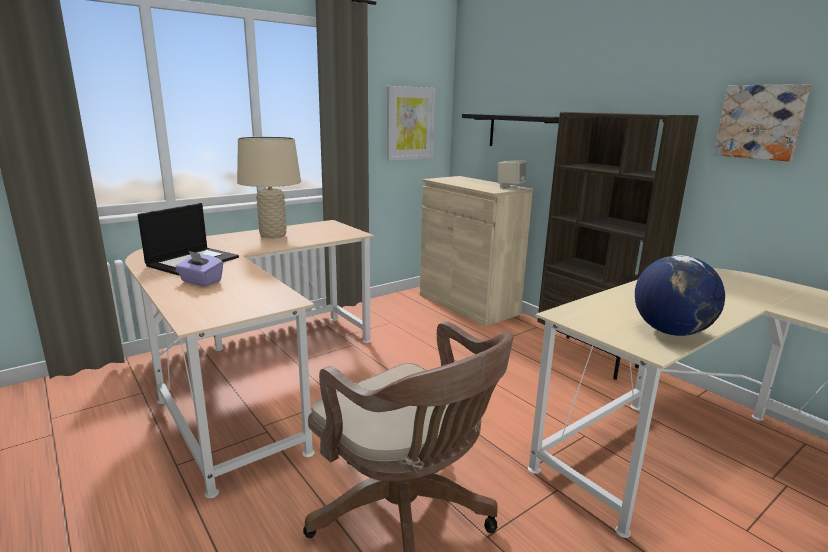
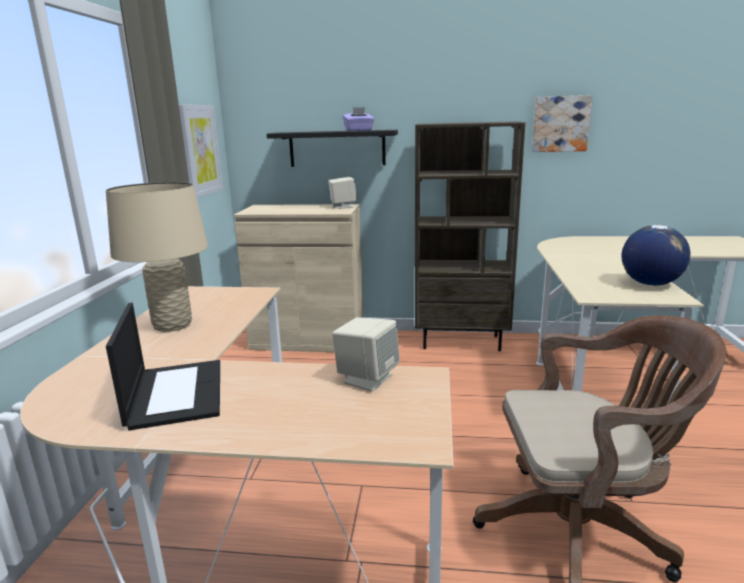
camera: 45 degrees left, 0 degrees up
(201, 281) = (273, 407): purple tissue box -> purple tissue box (359, 130)
(265, 289) = (367, 378): none -> beige speaker

